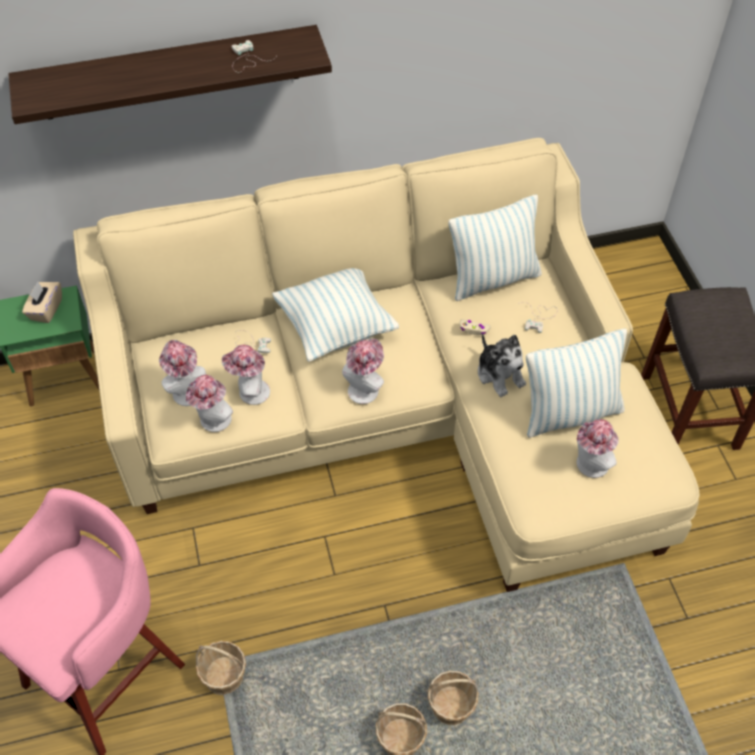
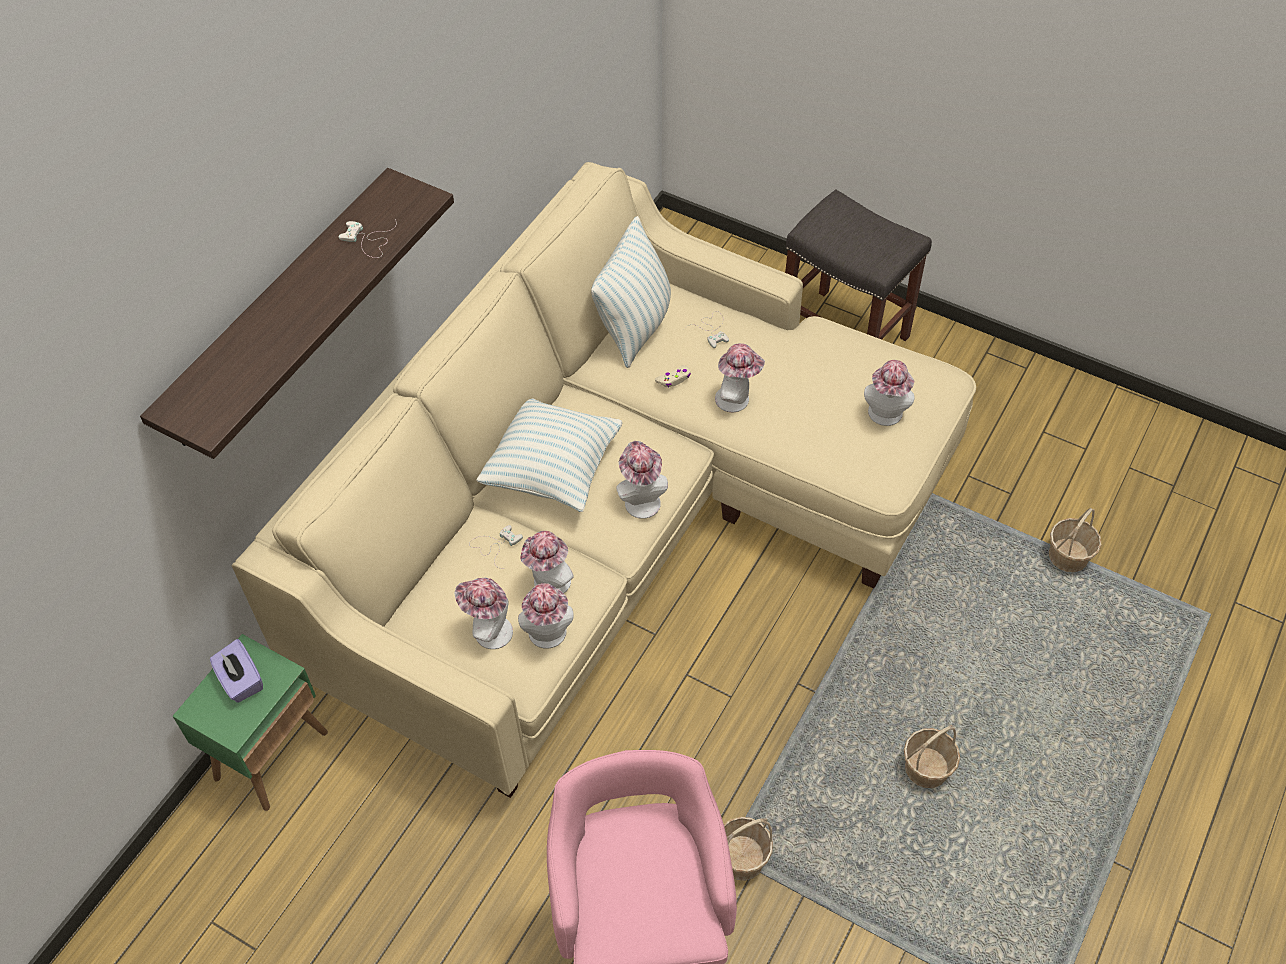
camera: 45 degrees left, 0 degrees up
(46, 309) = (240, 681): beige tissue box -> purple tissue box
(451, 706) = (932, 709): basket -> basket (1068, 556)
(500, 374) = (737, 399): plush toy -> hat
(570, 413) = (823, 387): pillow -> none

